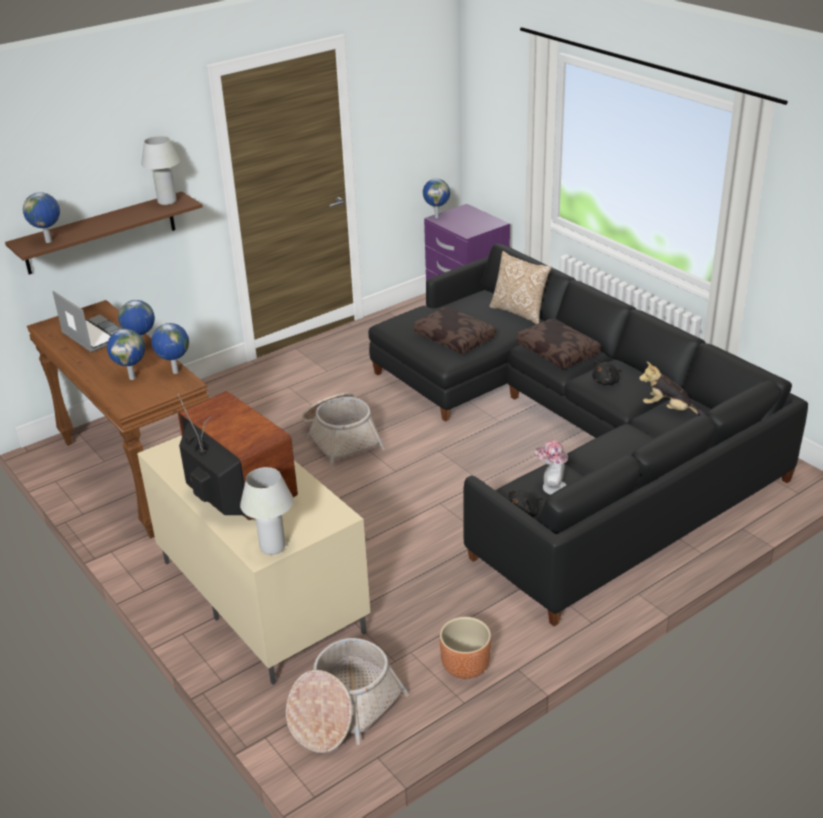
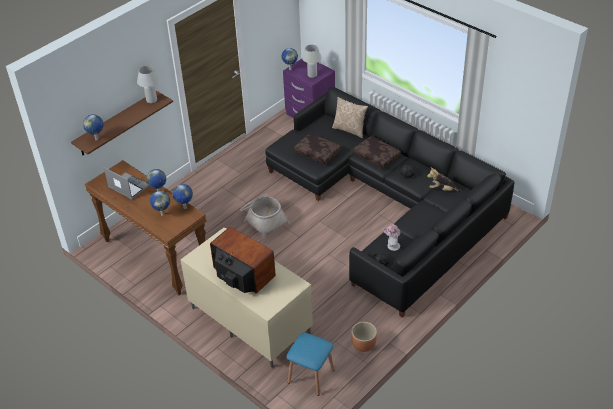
camera: 10 degrees left, 10 degrees up
(272, 547) = (271, 306): white table lamp -> white table lamp (312, 75)
(344, 710) = (311, 376): basket -> blue stool

